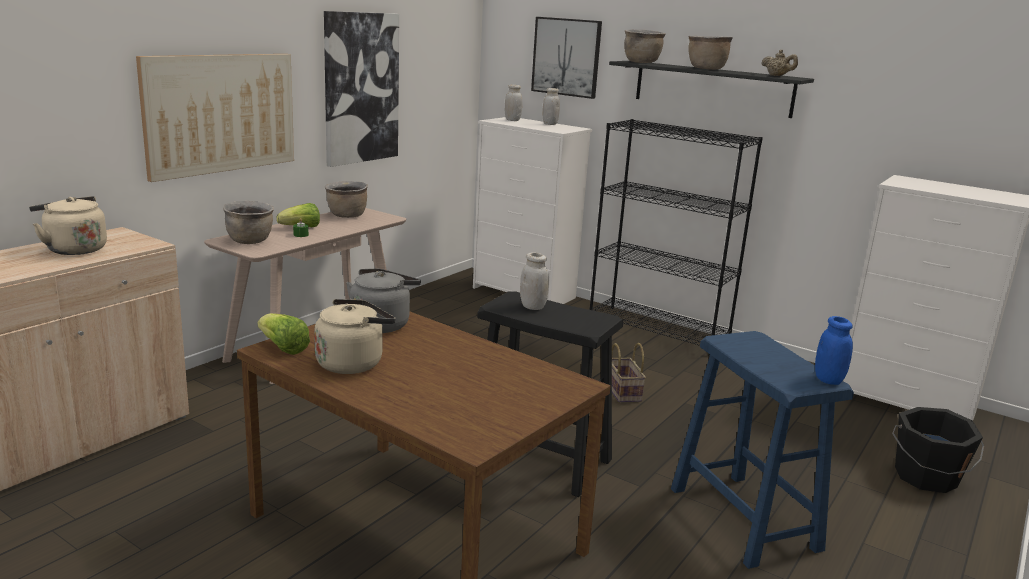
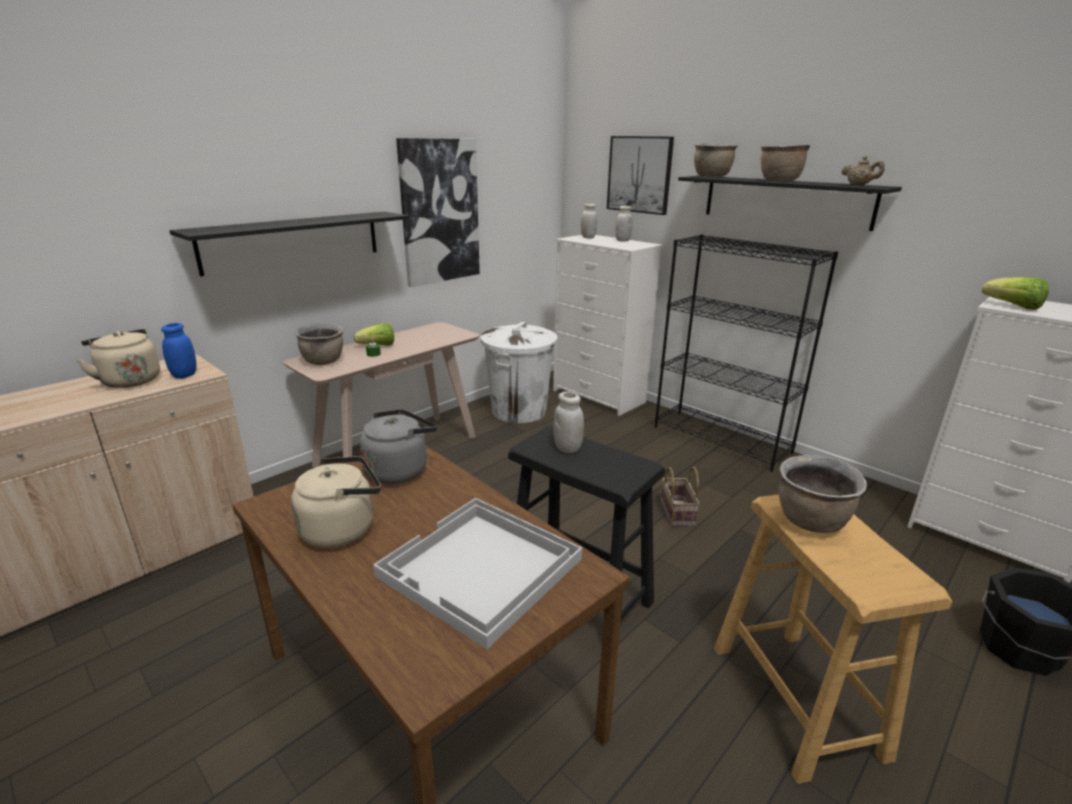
camera: 10 degrees right, 5 degrees up
(221, 113) = (293, 241): picture -> black shelf
(283, 348) = (280, 503): lettuce -> lettuce (1013, 306)
(347, 216) = (425, 332): brown cooking pot -> brown cooking pot (811, 522)
(440, 307) = (519, 411): none -> white trash can
(487, 384) = (480, 569): none -> white tray
(743, 518) = (795, 698): blue stool -> beige stool
(828, 380) = (916, 579): blue jar -> blue jar (185, 375)

